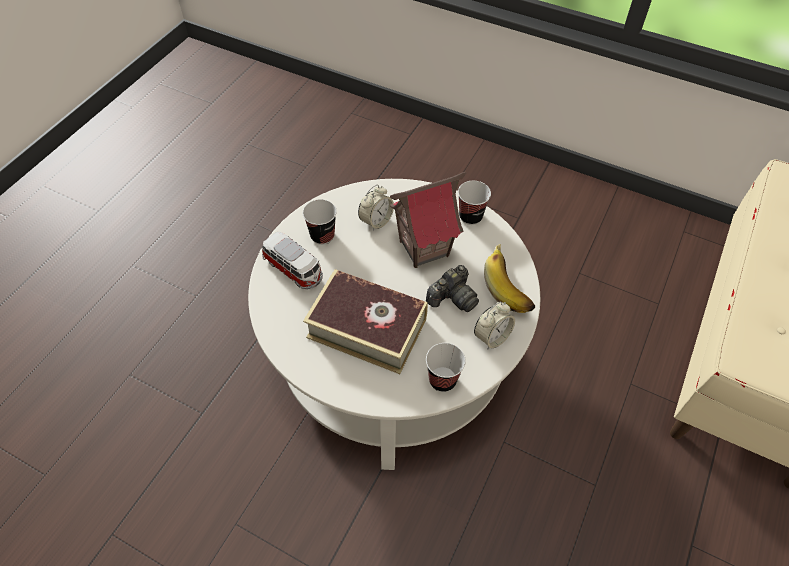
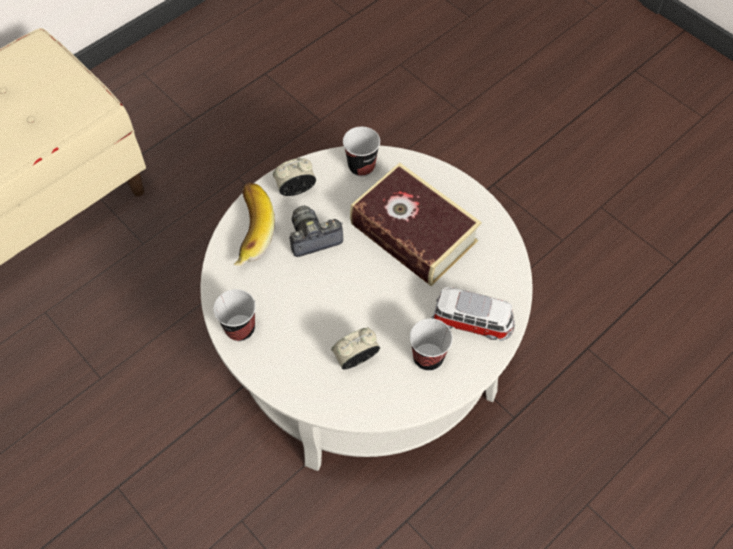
camera: 160 degrees left, 5 degrees up
(294, 269) = (473, 322): toy car -> toy car turned 135 degrees clockwise
(423, 248) = (315, 304): toy house -> none

